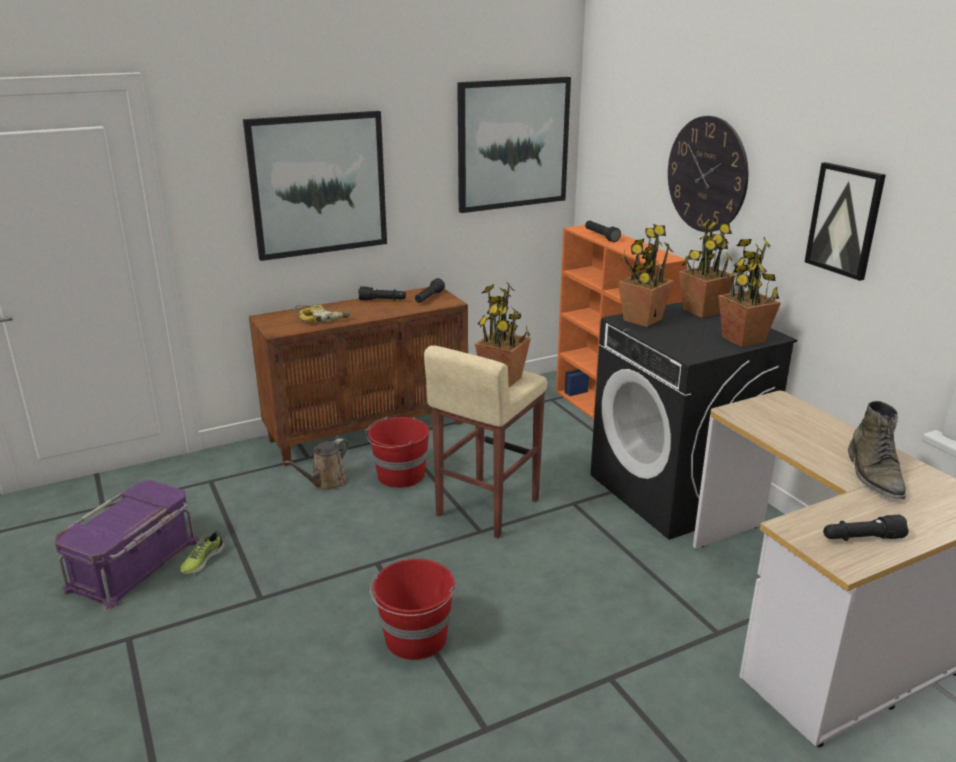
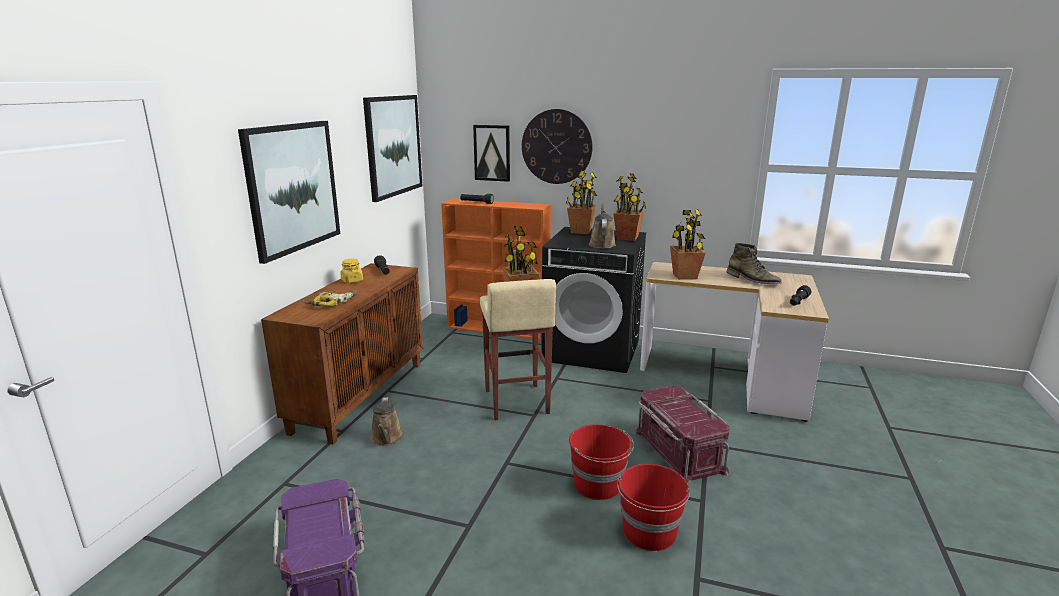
camera: 45 degrees left, 5 degrees down
(202, 560) = (380, 533): shoe -> none
(382, 300) = (352, 281): black flashlight -> yellow jar
(399, 476) = (432, 411): red bucket -> red bucket (649, 533)
(560, 662) = (677, 451): none -> red storage box
(642, 320) = (564, 242): potted plant -> potted plant (685, 276)
(681, 338) = (601, 244): none -> brown watering can
(844, 220) = (668, 156): picture -> picture (492, 153)

